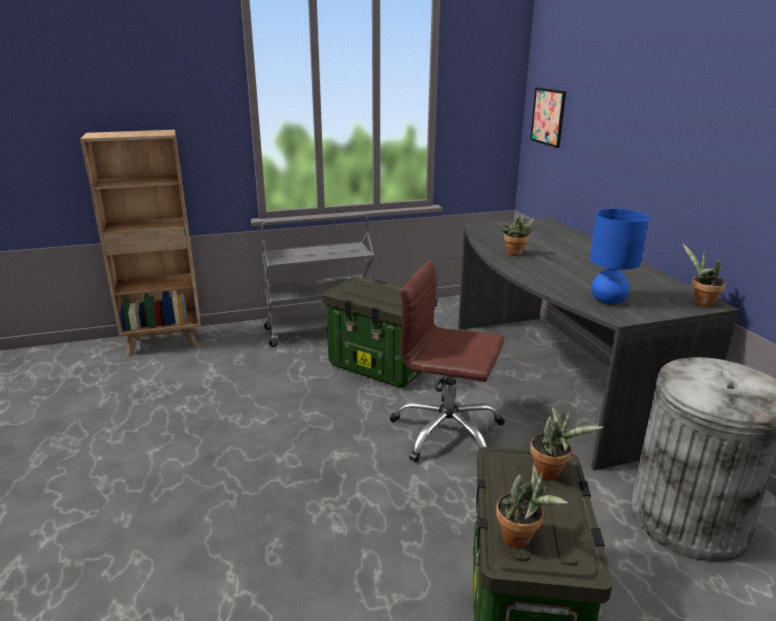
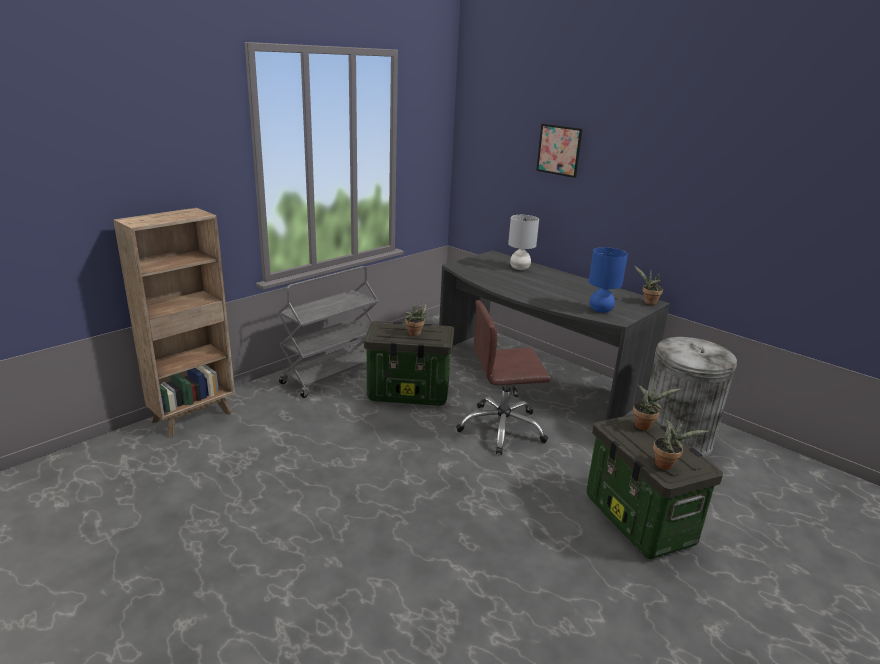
camera: 30 degrees left, 0 degrees up
(515, 254) = (508, 285): potted plant -> potted plant (416, 334)
(548, 117) = (481, 171): picture -> picture (559, 150)
(557, 238) = (519, 268): none -> grey table lamp

